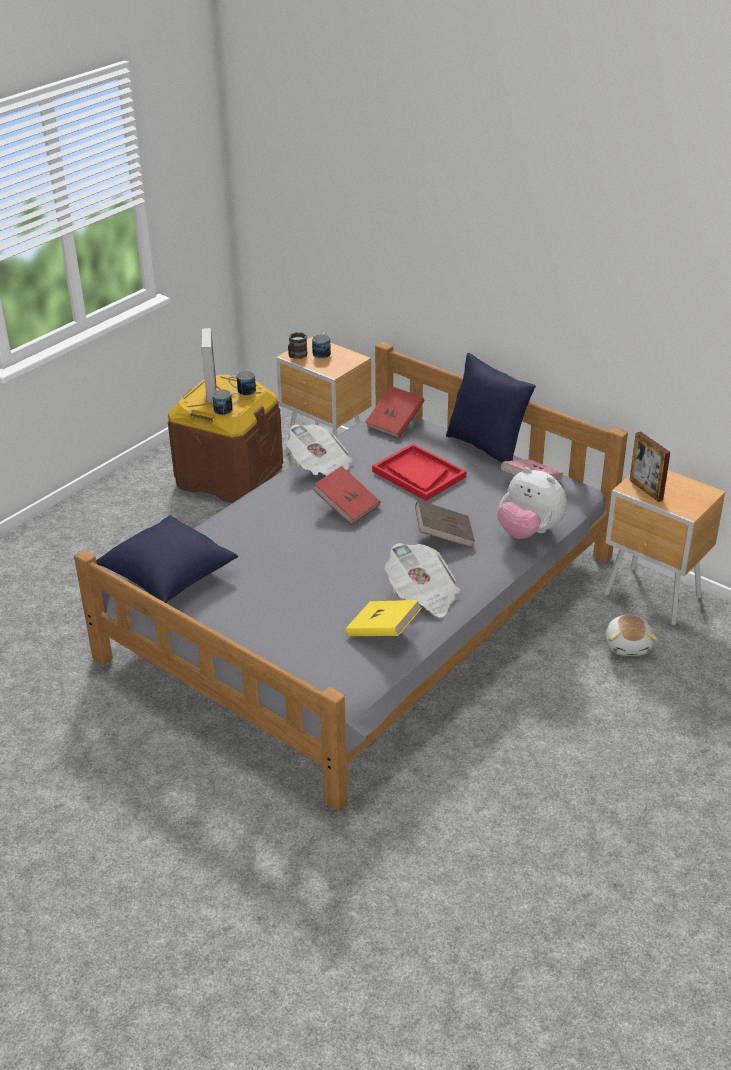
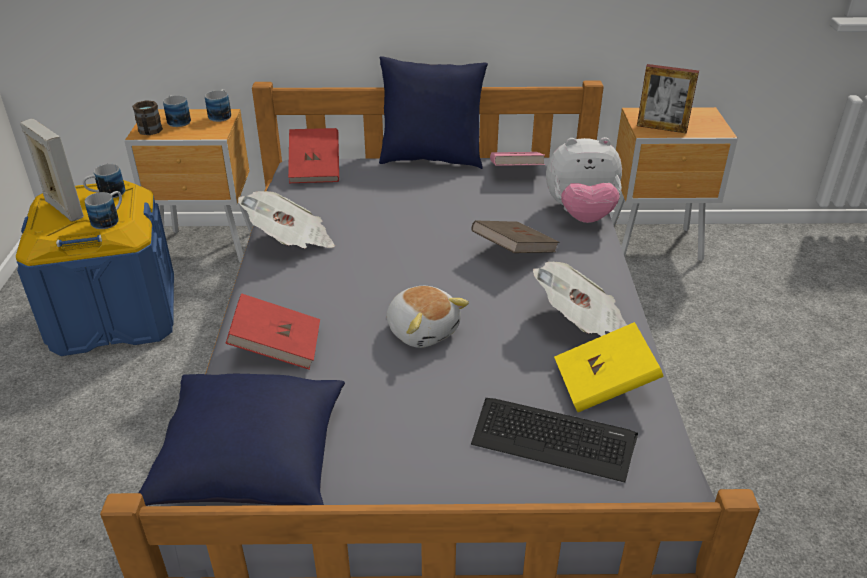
camera: 40 degrees left, 0 degrees up
(229, 476) = (115, 315): brown storage box -> blue storage box
(318, 640) = (553, 439): none -> keyboard
(347, 507) = (375, 269): red book -> red book (277, 348)
(353, 358) = (221, 115): none -> mug
(418, 474) = (405, 206): red tray -> none
(628, 645) = (696, 295): plush toy -> plush toy (423, 330)

